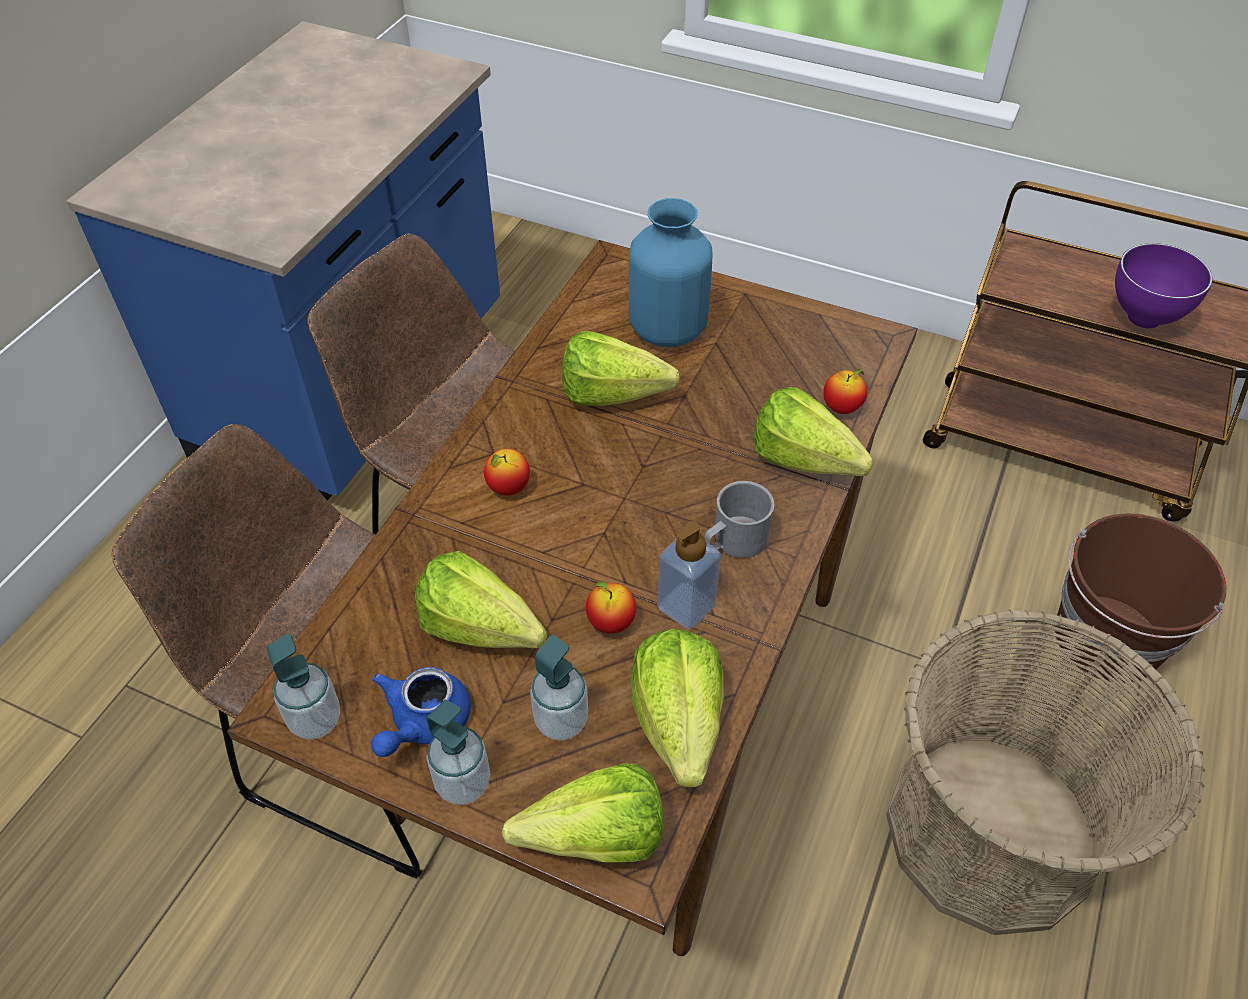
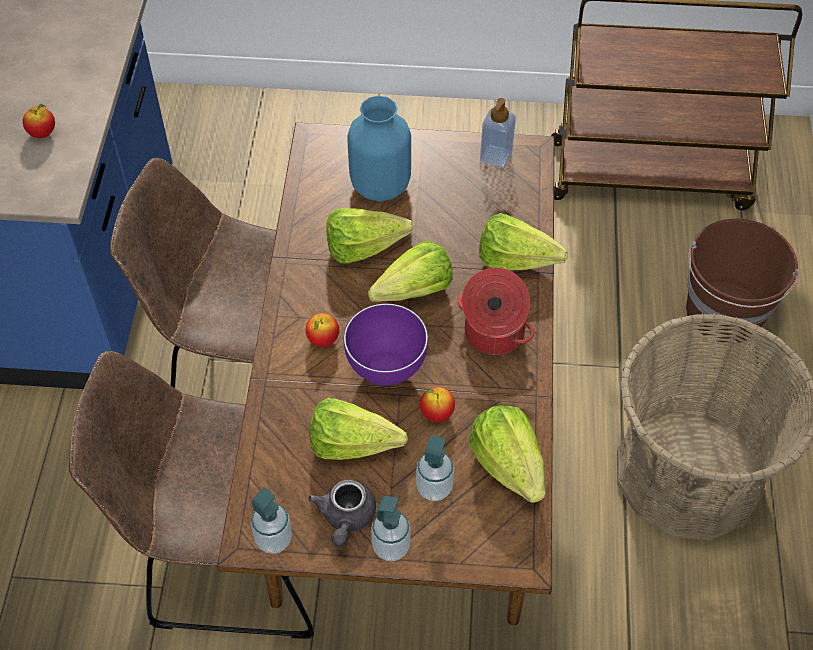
camera: 20 degrees left, 5 degrees up
(422, 723) = (346, 518): blue teapot -> grey teapot
(583, 837) = (480, 554): lettuce -> lettuce (407, 293)
(686, 606) = (480, 387): soap dispenser -> soap dispenser (496, 156)
(733, 542) = (493, 334): grey mug -> cooking pot
(841, 408) = (526, 213): apple -> apple (43, 133)
(1141, 319) = (693, 76): purple bowl -> purple bowl (384, 371)

